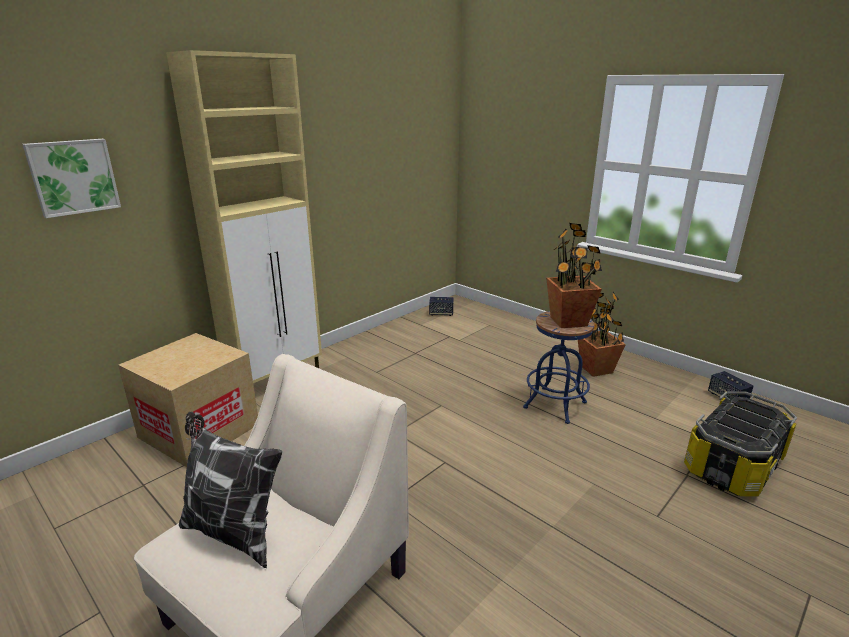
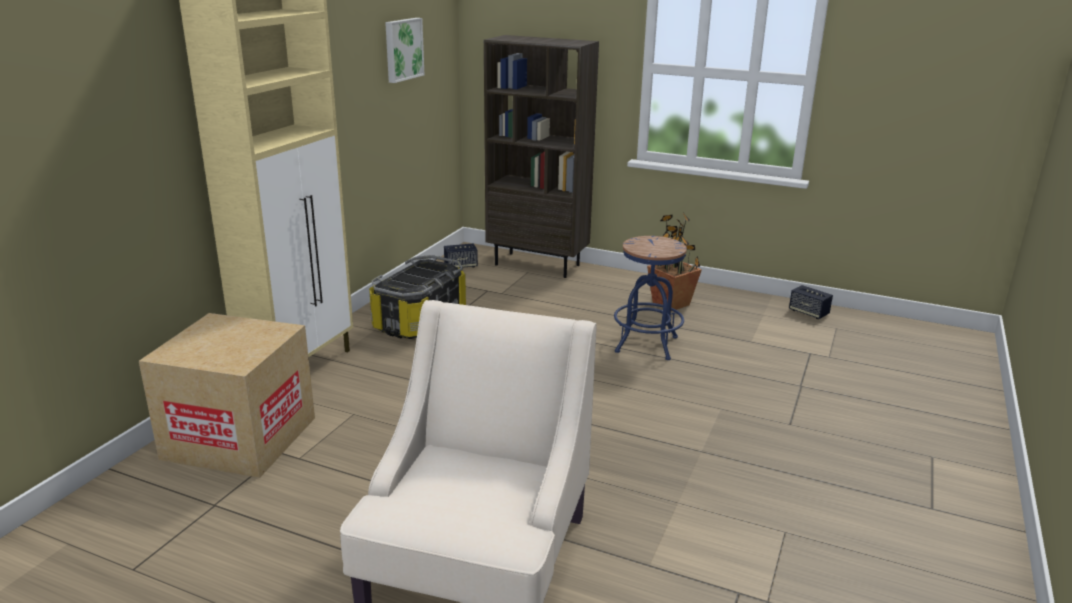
camera: 20 degrees left, 0 degrees up
(73, 177) = (75, 112): picture -> picture (402, 49)
(233, 532) = (440, 487): pillow -> none
(501, 320) = (538, 265): none -> brown bookcase
(569, 322) = (659, 246): potted plant -> none
(732, 465) = (836, 370): storage box -> storage box (419, 320)

